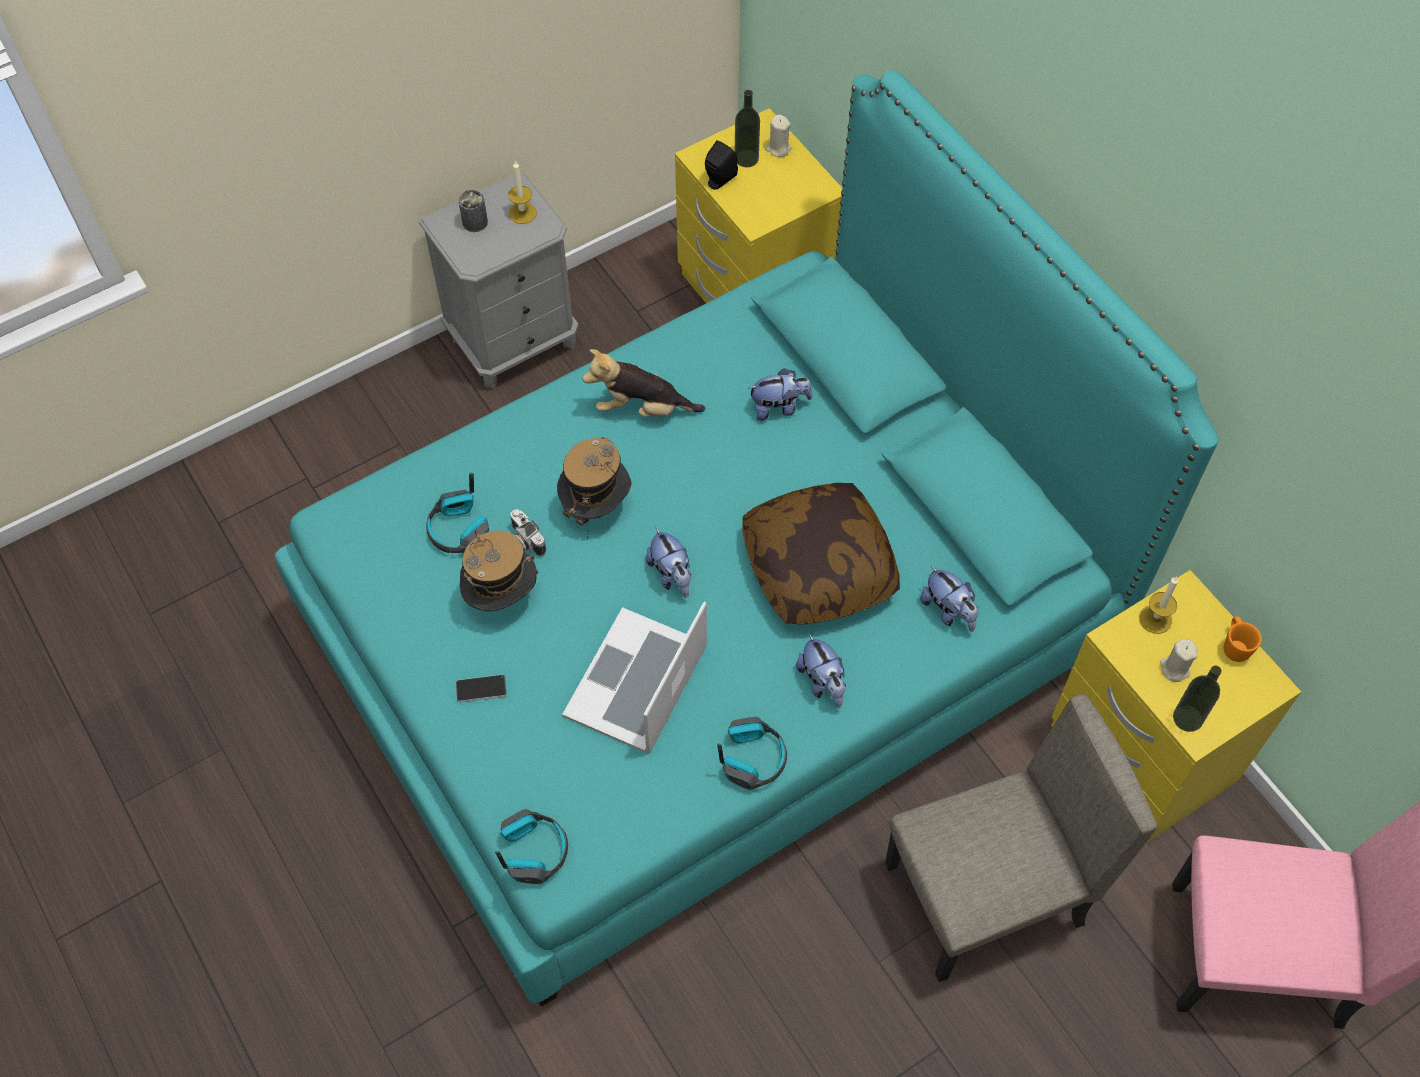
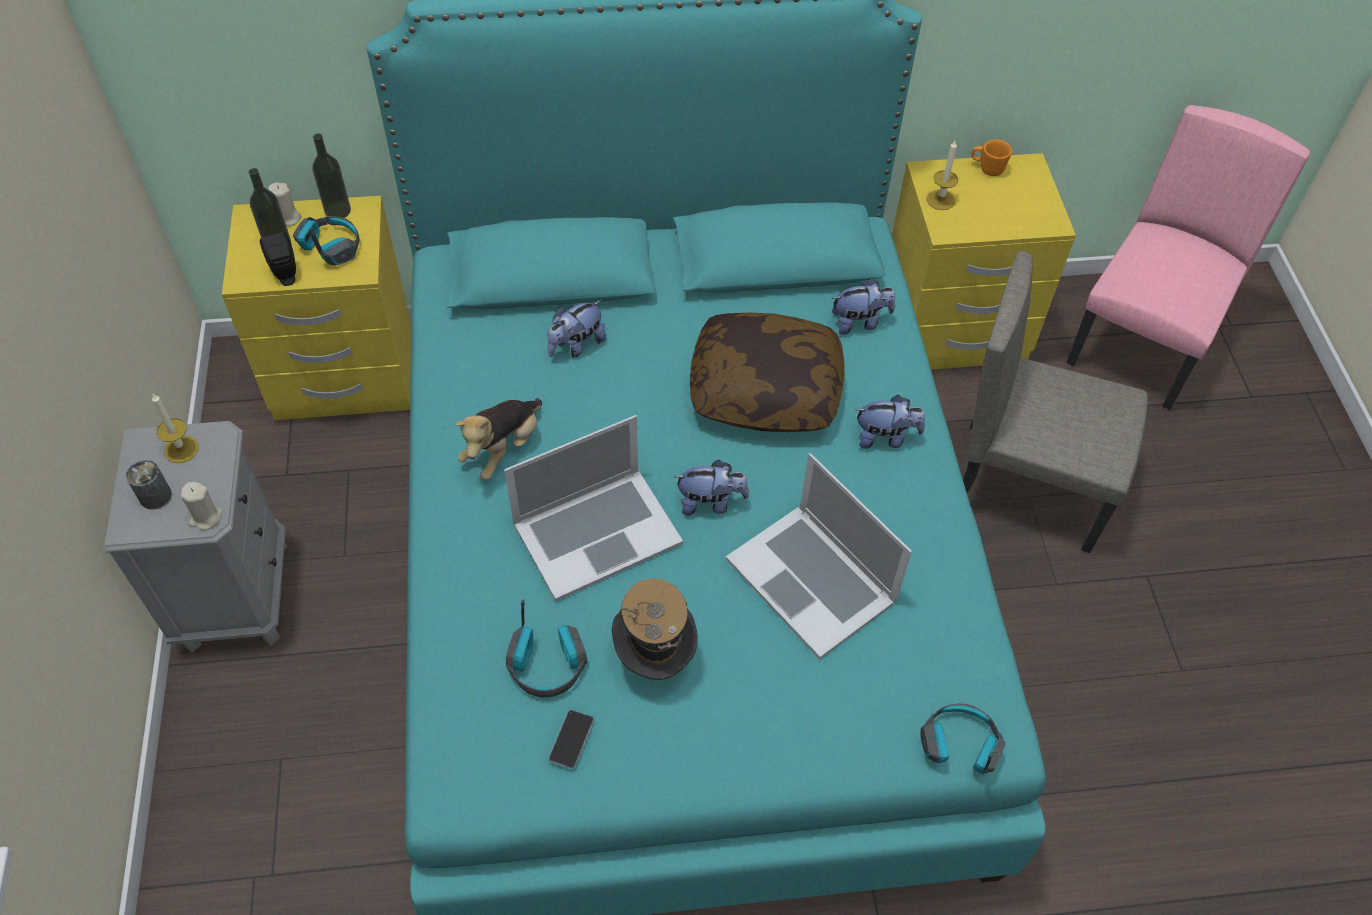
camera: 65 degrees left, 5 degrees down
(481, 689) = (750, 722): phone -> phone (571, 739)
(524, 541) = (598, 610): camera -> none
(596, 507) = (596, 532): hat -> laptop
(752, 758) = (938, 521): headphones -> headphones (330, 247)
(779, 407) = (576, 345): plush toy -> plush toy turned 150 degrees counterclockwise
(985, 896) = (1028, 484): beige chair -> beige chair turned 75 degrees counterclockwise
(1174, 668) = (990, 209): beige candle -> beige candle (206, 517)
(1187, 718) = (1036, 222): bottle -> bottle (337, 211)

